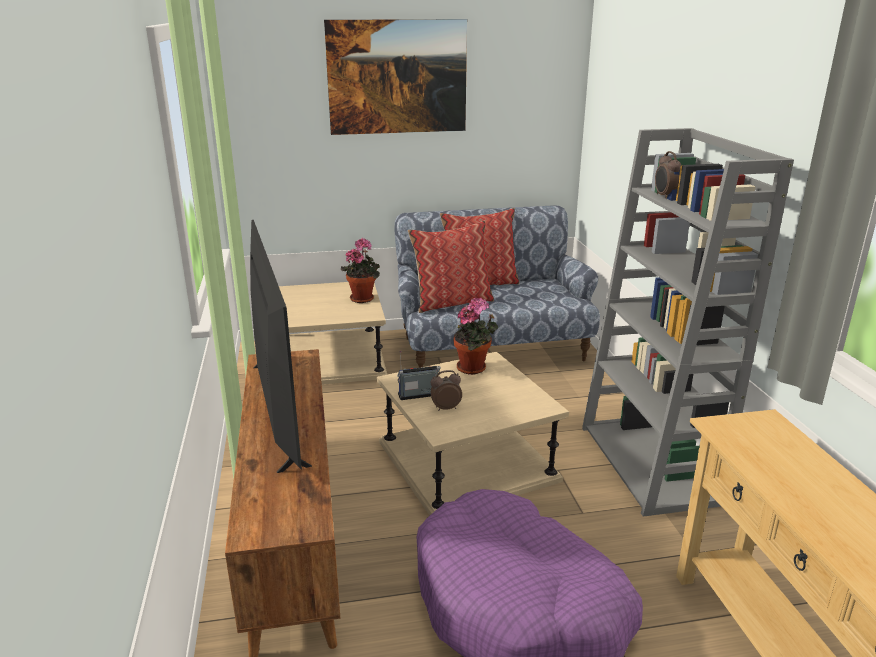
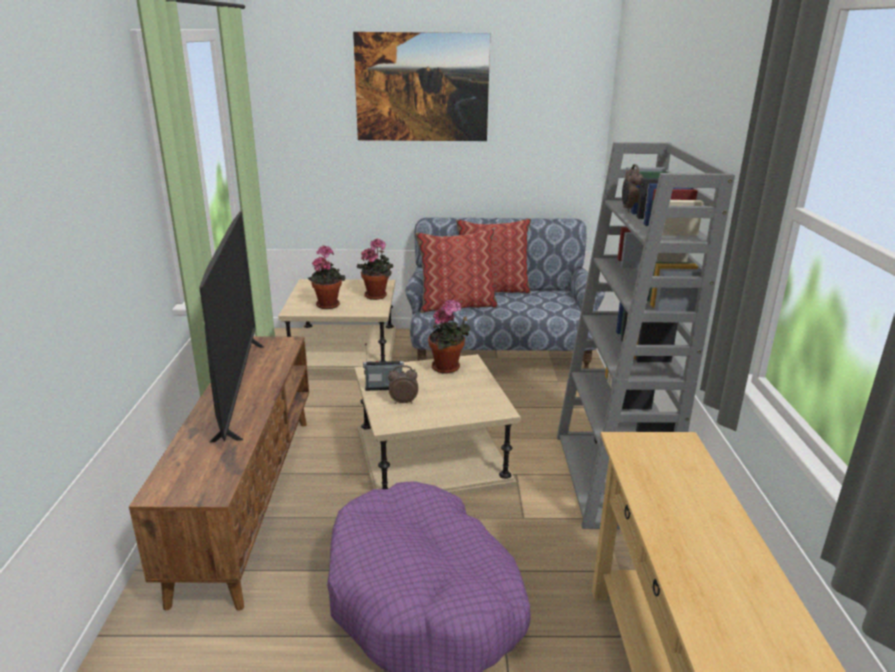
camera: 10 degrees right, 0 degrees up
(315, 312) = (327, 304): none -> potted plant

